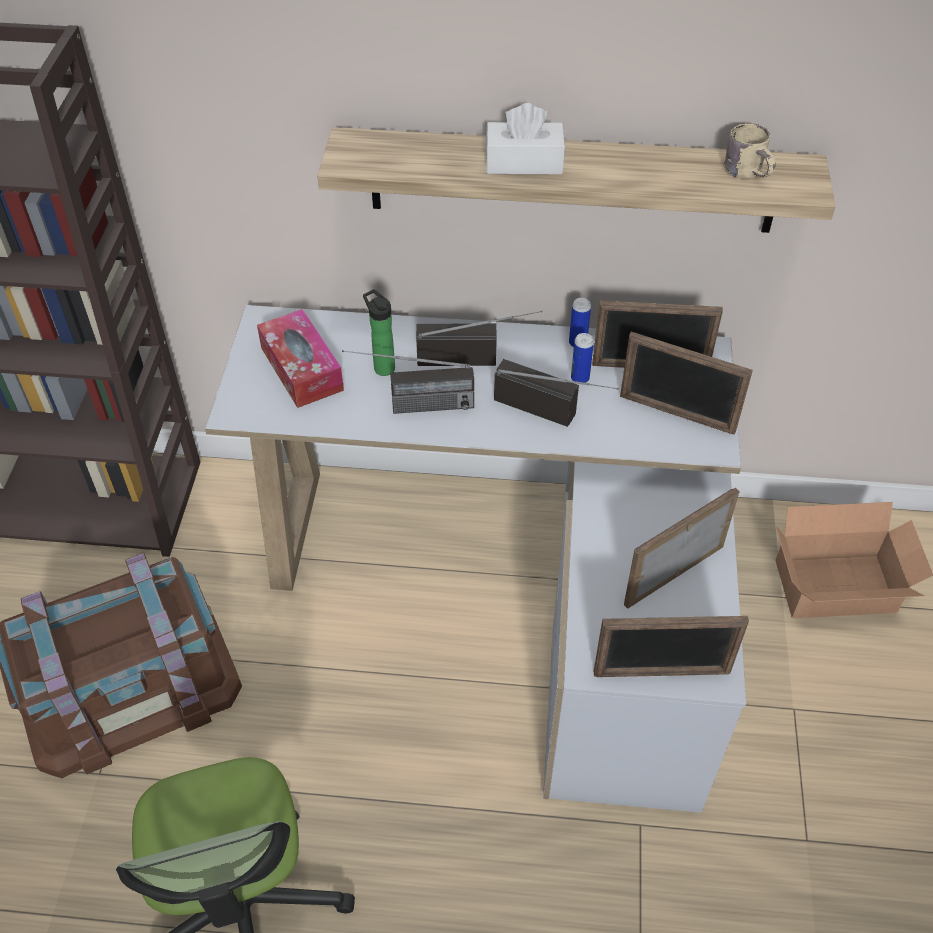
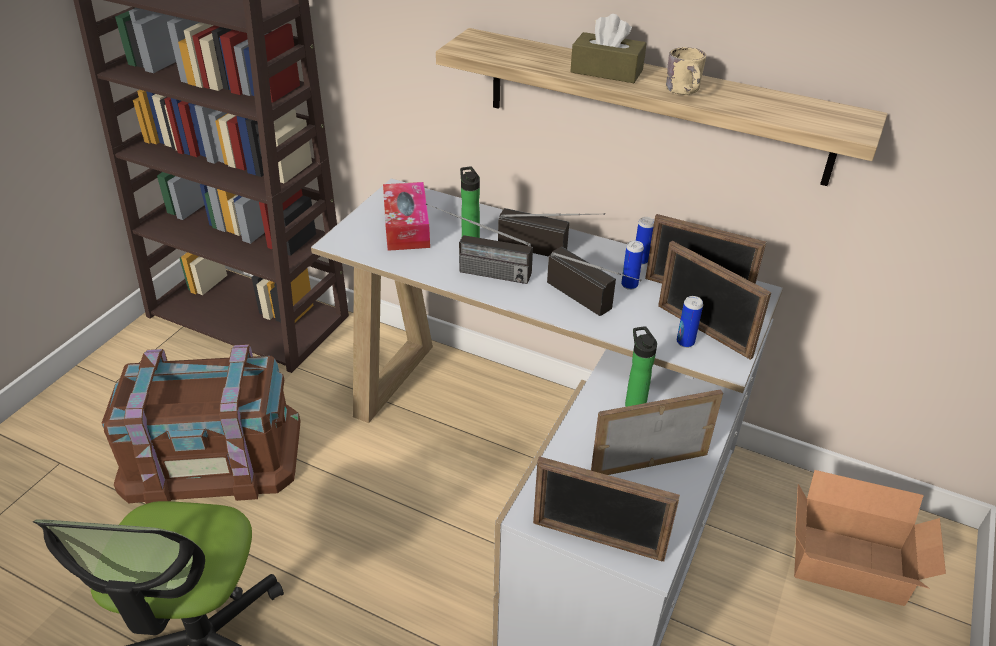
camera: 20 degrees right, 10 degrees down
(524, 162) = (606, 71): white tissue box -> brown tissue box
(630, 511) = (634, 403): none -> bottle
(665, 433) = (685, 342): none -> can
(750, 172) = (806, 111): beige mug -> beige mug (687, 92)

